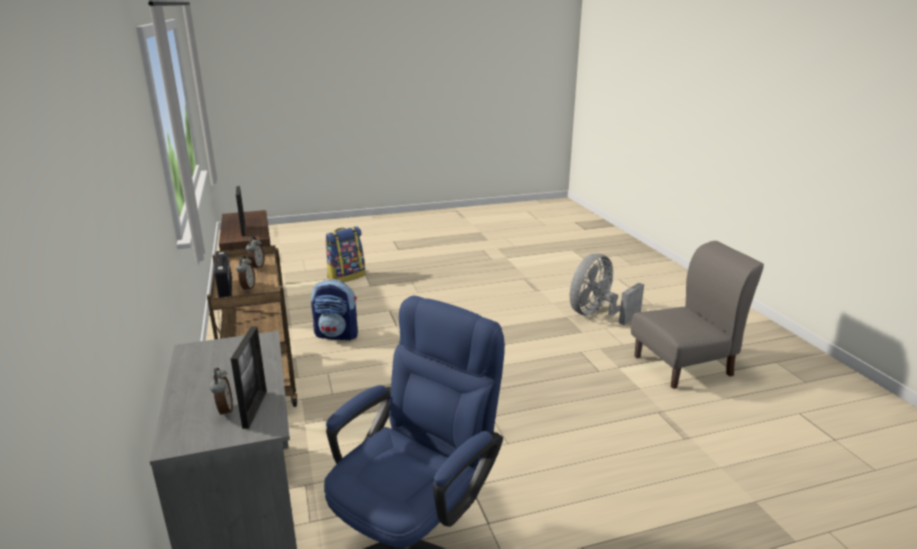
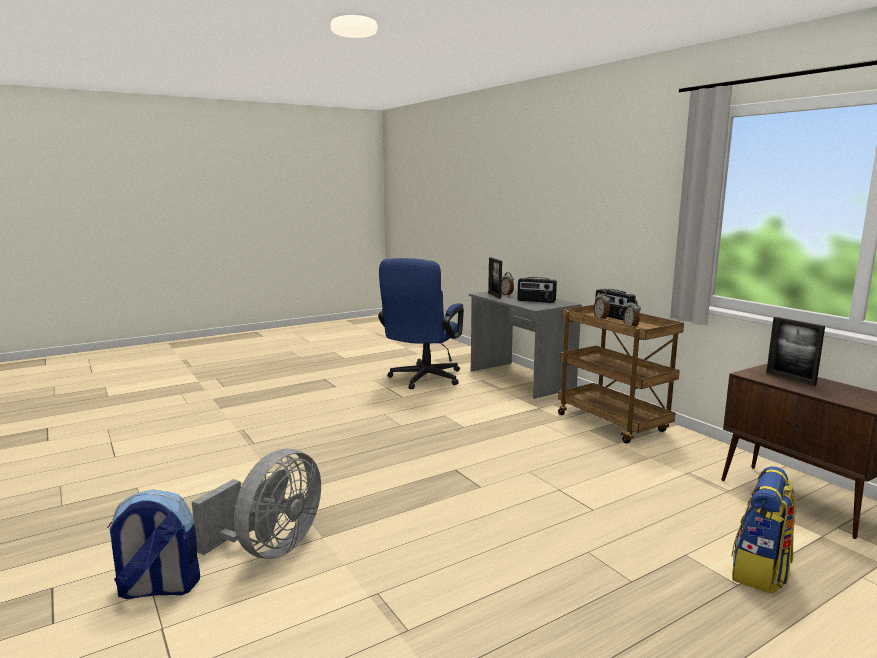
camera: 165 degrees right, 10 degrees down
(222, 366) = (536, 301): none -> radio
(337, 335) = (611, 468): backpack -> backpack (158, 588)
(683, 366) = (192, 485): grey chair -> none

